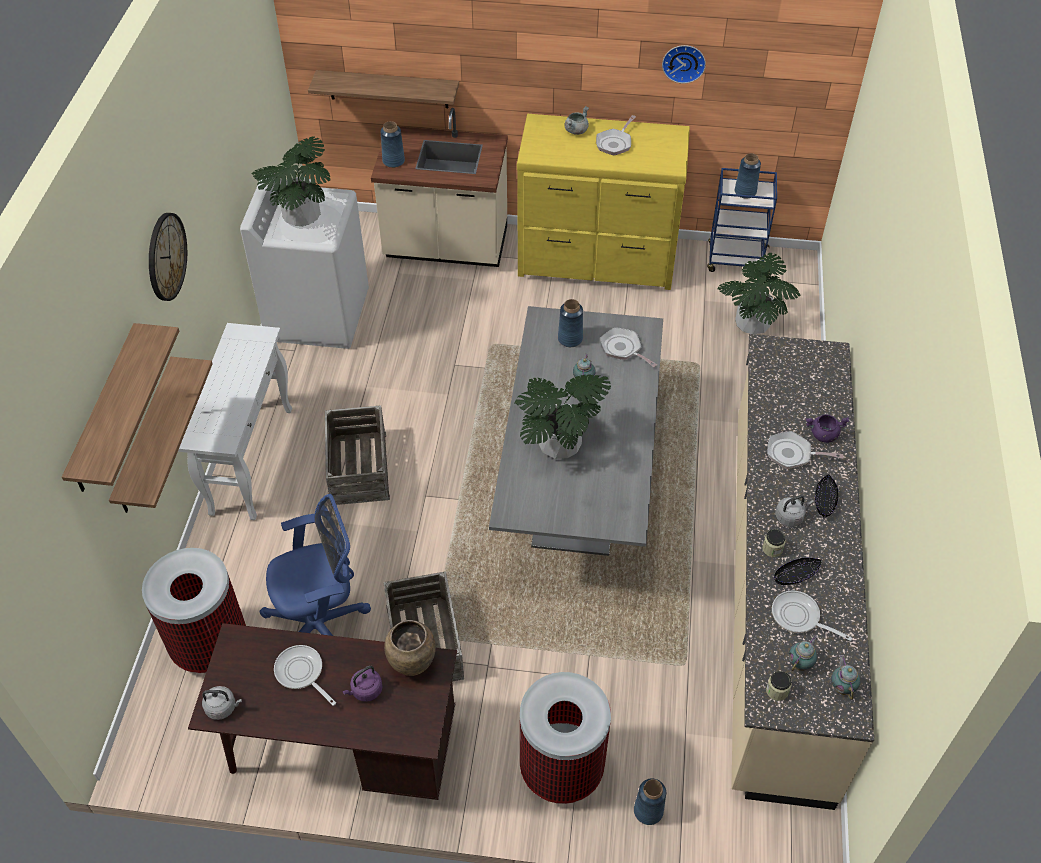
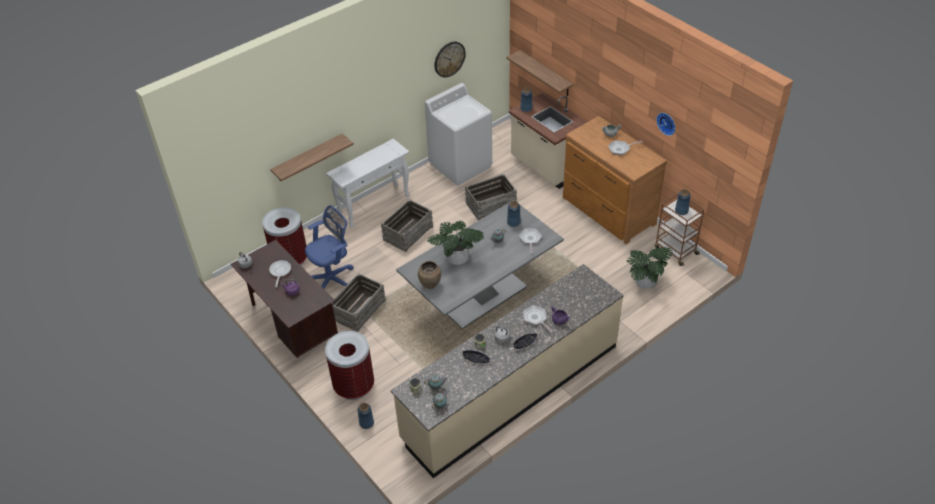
camera: 45 degrees right, 5 degrees down
(105, 410) = (283, 133): shelf -> none
(166, 256) = (357, 90): wall clock -> wall clock (449, 59)
(301, 217) = (457, 110): potted plant -> none
(322, 625) = (332, 279): blue office chair -> blue office chair turned 60 degrees counterclockwise
(412, 664) = (315, 294): brown vase -> brown vase (430, 284)
(431, 346) = (491, 204): none -> crate
(597, 260) = (607, 211): yellow dresser -> brown dresser
(735, 260) = (675, 250): blue cart -> brown cart
(799, 617) = (457, 373): frying pan -> none

